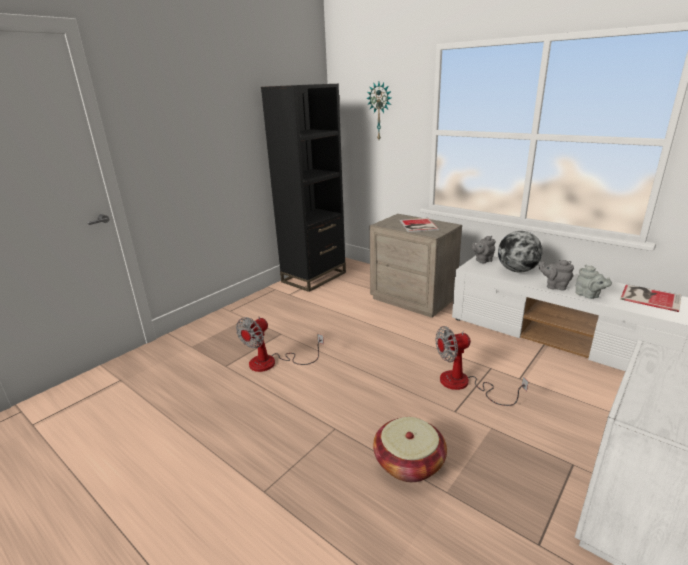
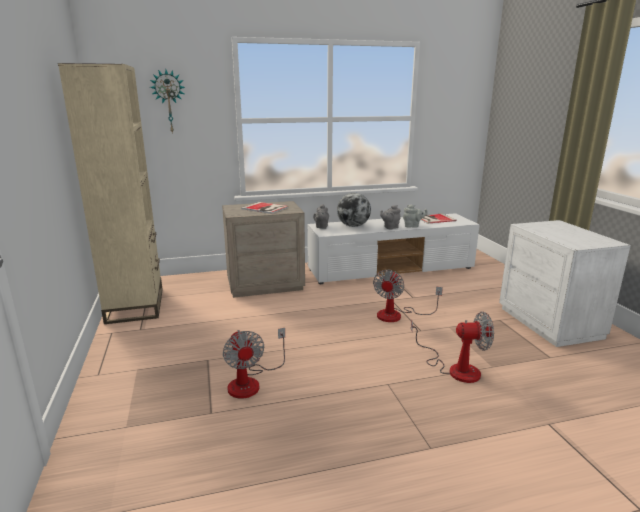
camera: 55 degrees left, 5 degrees down
(314, 277) = (135, 305): black bookcase -> beige bookcase
(409, 463) = (455, 368): basket -> fan

